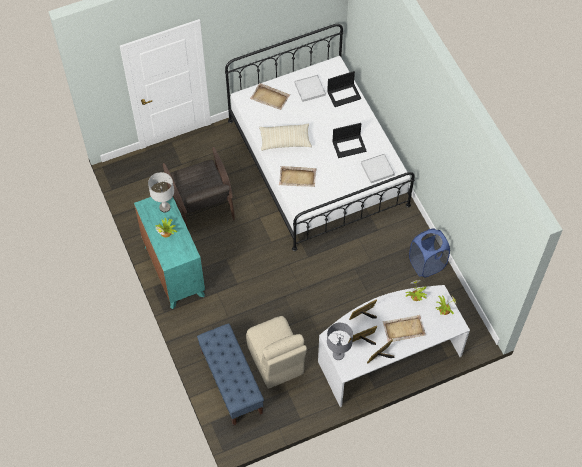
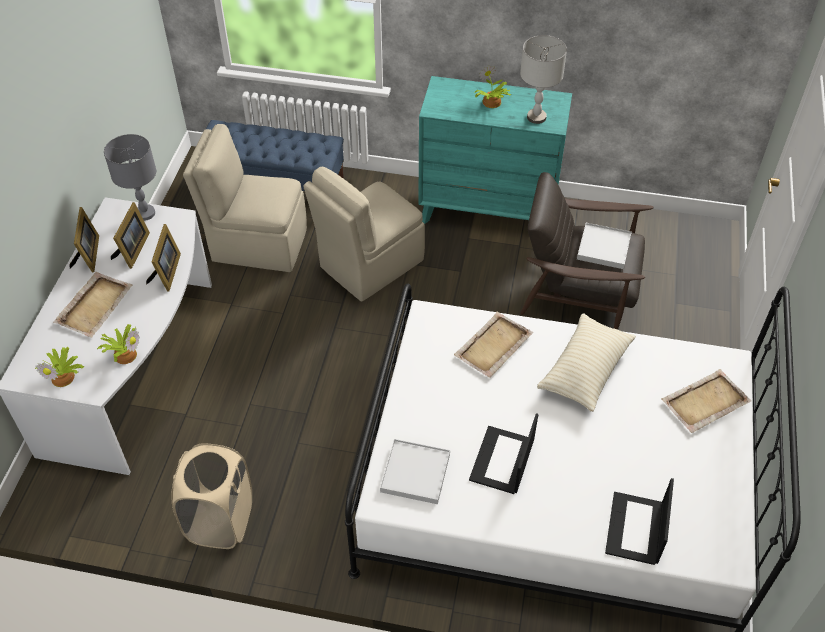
camera: 125 degrees right, 10 degrees down
(251, 300) = (369, 265): none -> beige chair
(309, 89) = (688, 477): white tray -> white tray (604, 248)
(427, 264) = (220, 520): blue laundry basket -> beige laundry basket

